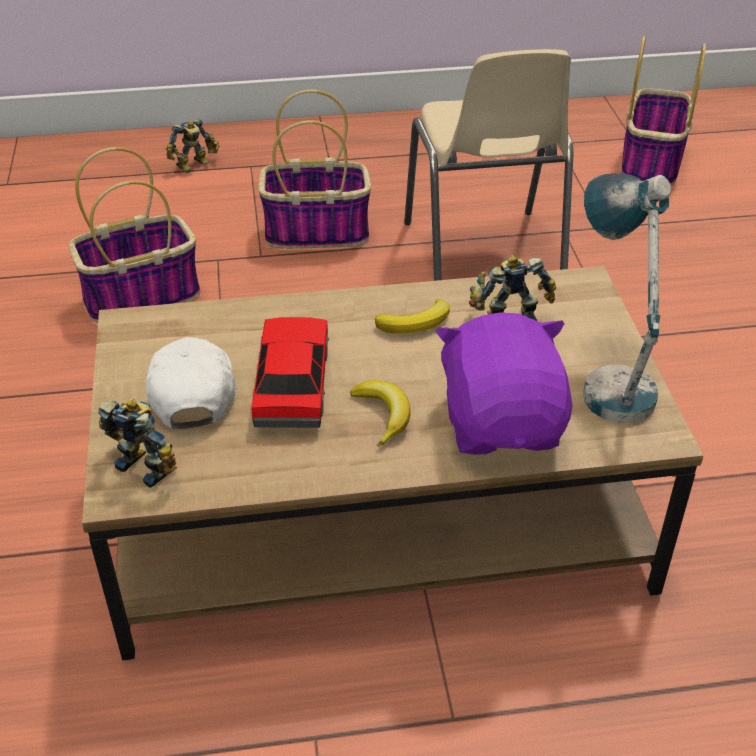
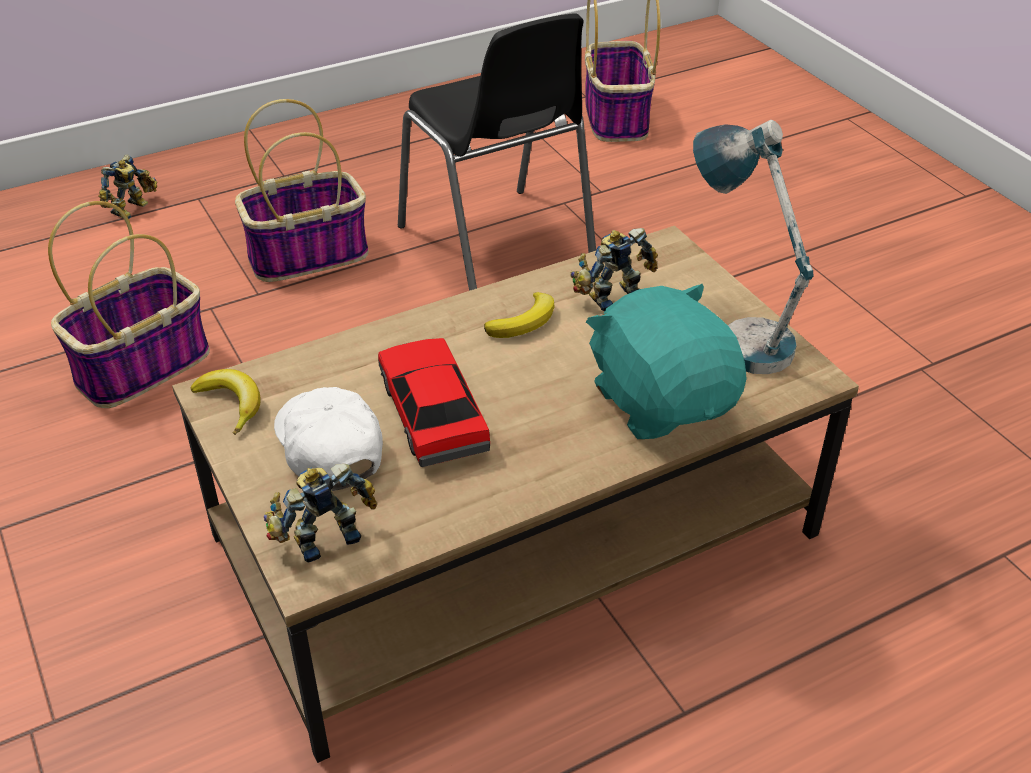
camera: 20 degrees left, 0 degrees up
(147, 464) = (323, 536): toy robot -> toy robot turned 45 degrees counterclockwise
(383, 415) = (542, 423): banana -> banana (231, 404)
(483, 260) = (497, 249): beige chair -> black chair
(502, 423) = (662, 401): purple plush toy -> turquoise plush toy

